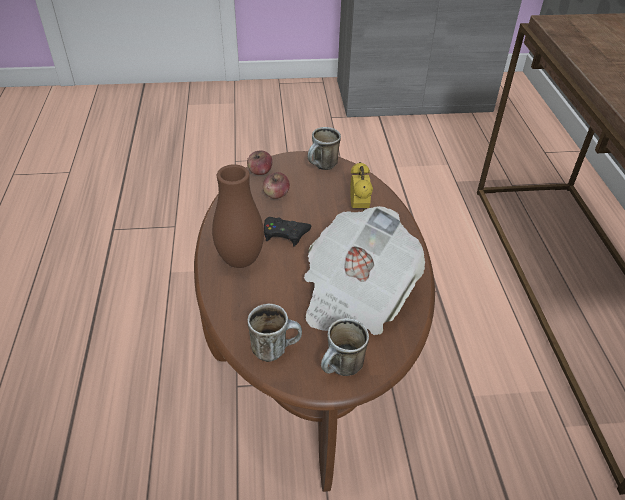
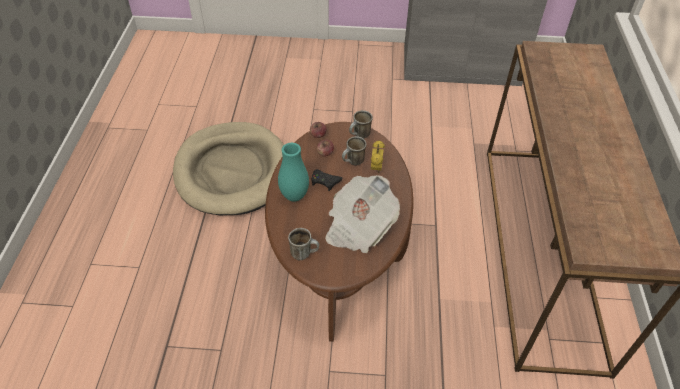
camera: 10 degrees right, 5 degrees up
(131, 251) = (233, 171): none -> beige dog bed
(240, 260) = (294, 196): brown vase -> turquoise vase
(342, 370) = (339, 270): mug -> mug (353, 162)

